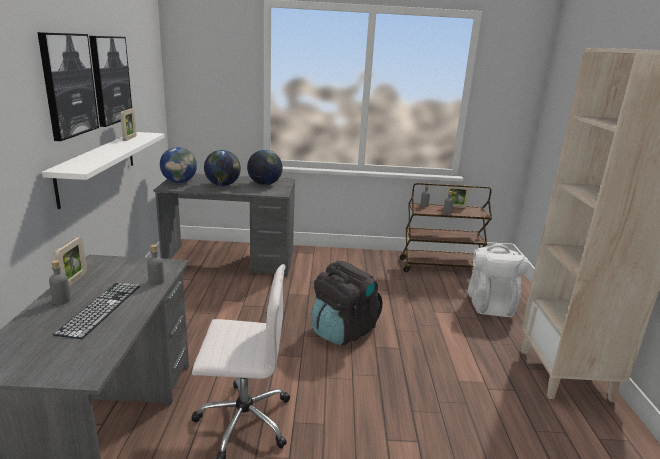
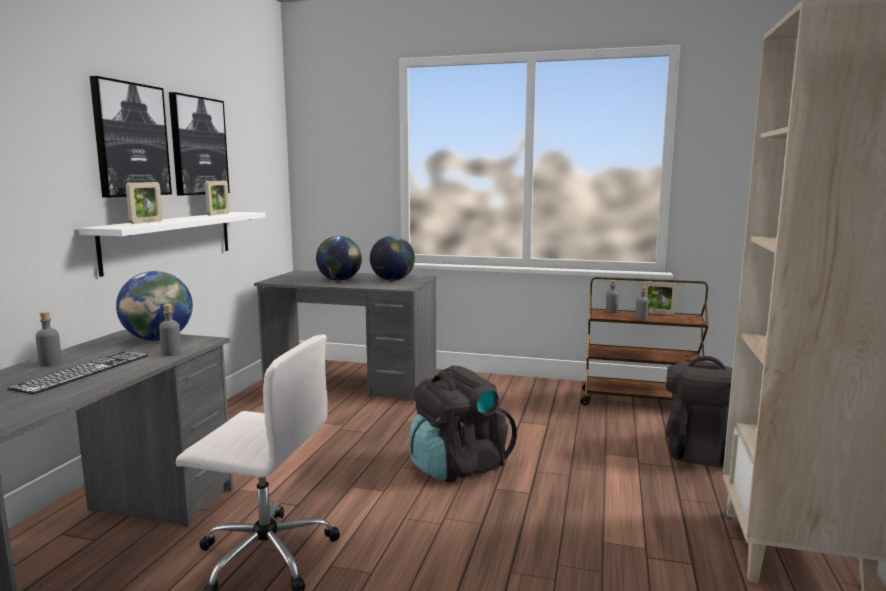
camera: 15 degrees right, 10 degrees down
(74, 280) = (82, 348): picture frame -> picture frame (146, 222)
(179, 182) = (290, 277): globe -> globe (158, 339)
(490, 304) = (700, 450): white backpack -> black backpack

